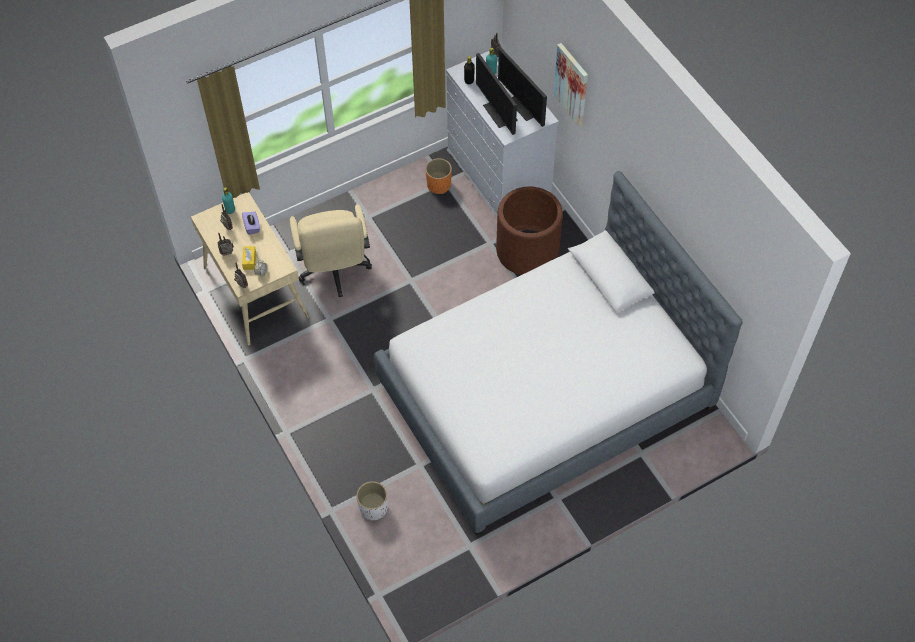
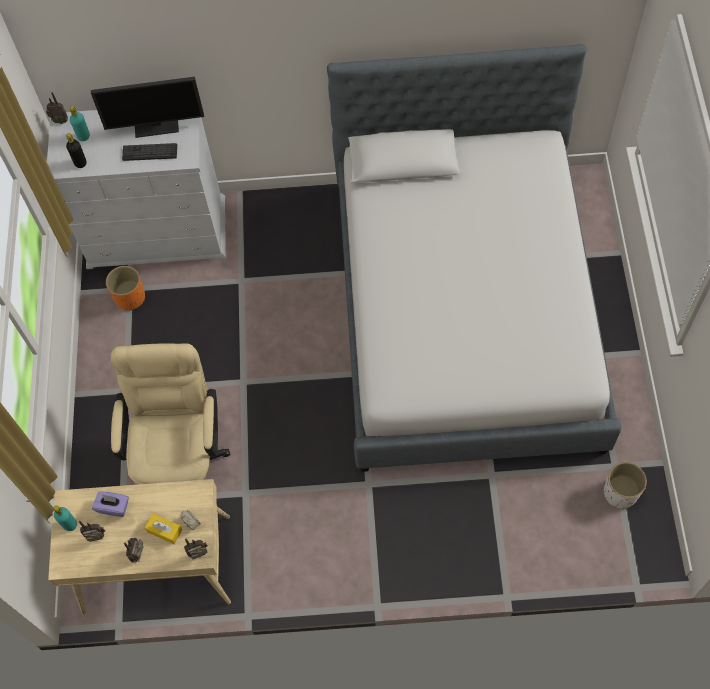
camera: 60 degrees left, 5 degrees up
(334, 271) = (181, 459): beige office chair -> beige office chair turned 105 degrees counterclockwise
(373, 508) = (524, 548): white planter -> white planter (620, 493)
(500, 113) = (150, 152): monitor -> keyboard
(527, 250) = (273, 249): brown planter -> none
(571, 84) = (196, 44): picture -> none

